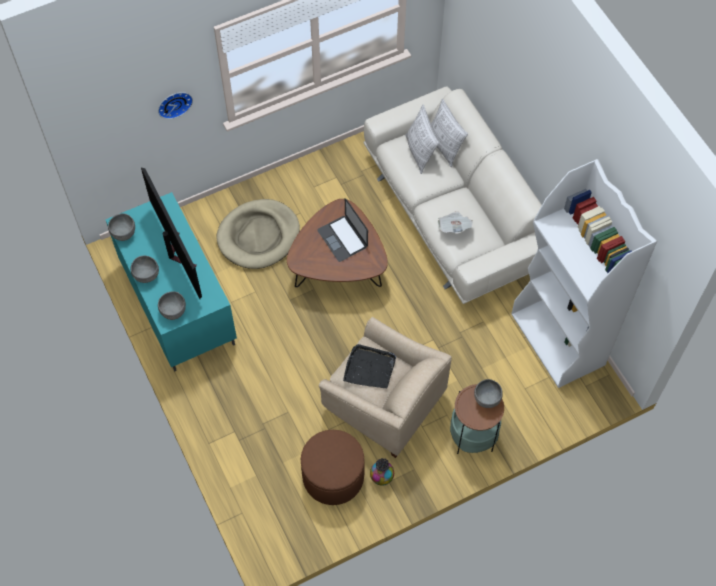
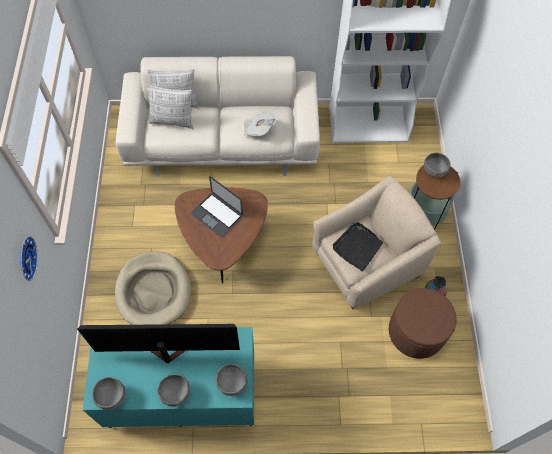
camera: 65 degrees left, 0 degrees up
(342, 238) = (217, 214): laptop -> laptop turned 45 degrees clockwise

